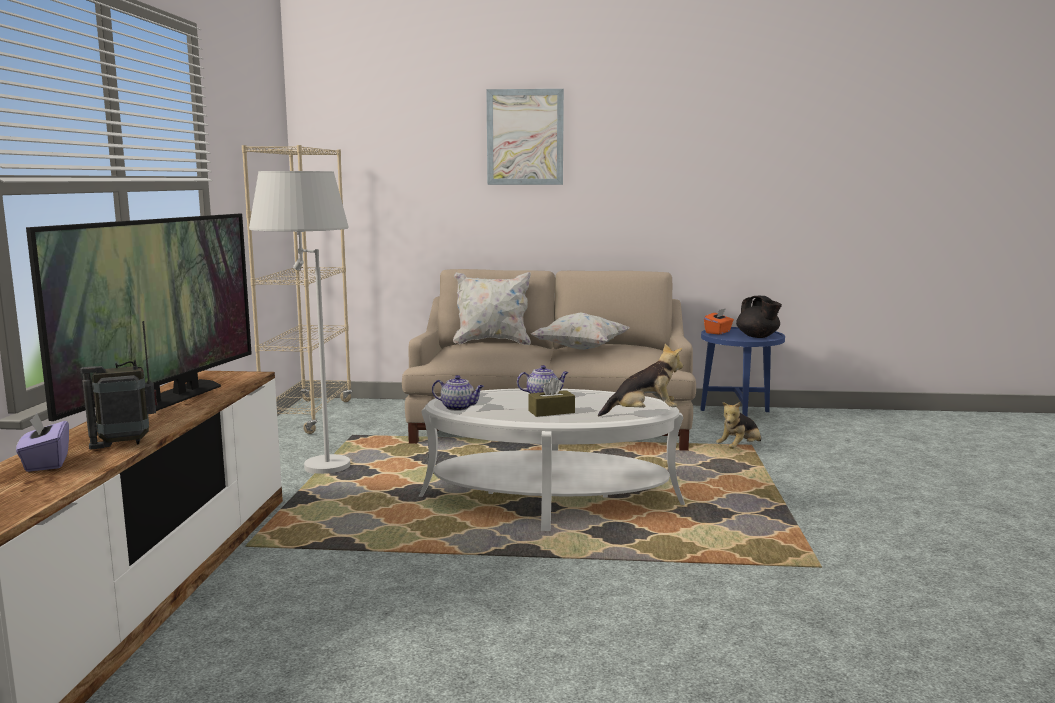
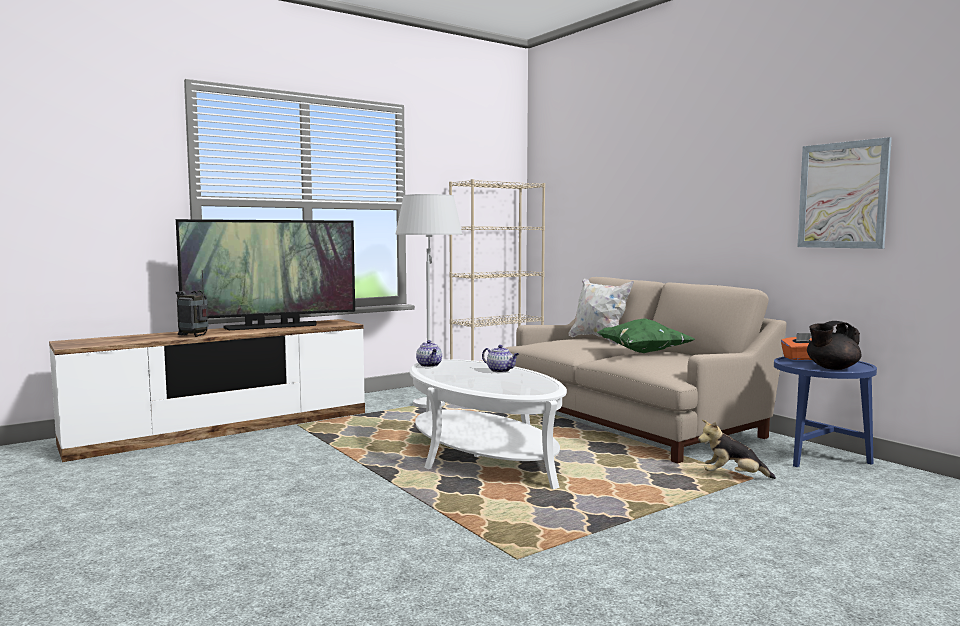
camera: 50 degrees right, 5 degrees down
(46, 463) = (153, 336): purple tissue box -> none
(525, 137) = (663, 163): picture -> picture (842, 195)
(551, 412) = (465, 378): brown tissue box -> none
(580, 349) = (642, 352): white pillow -> green pillow
(643, 413) = (512, 392): plush toy -> none
(758, 337) = (831, 368): black teapot -> black teapot turned 45 degrees clockwise

